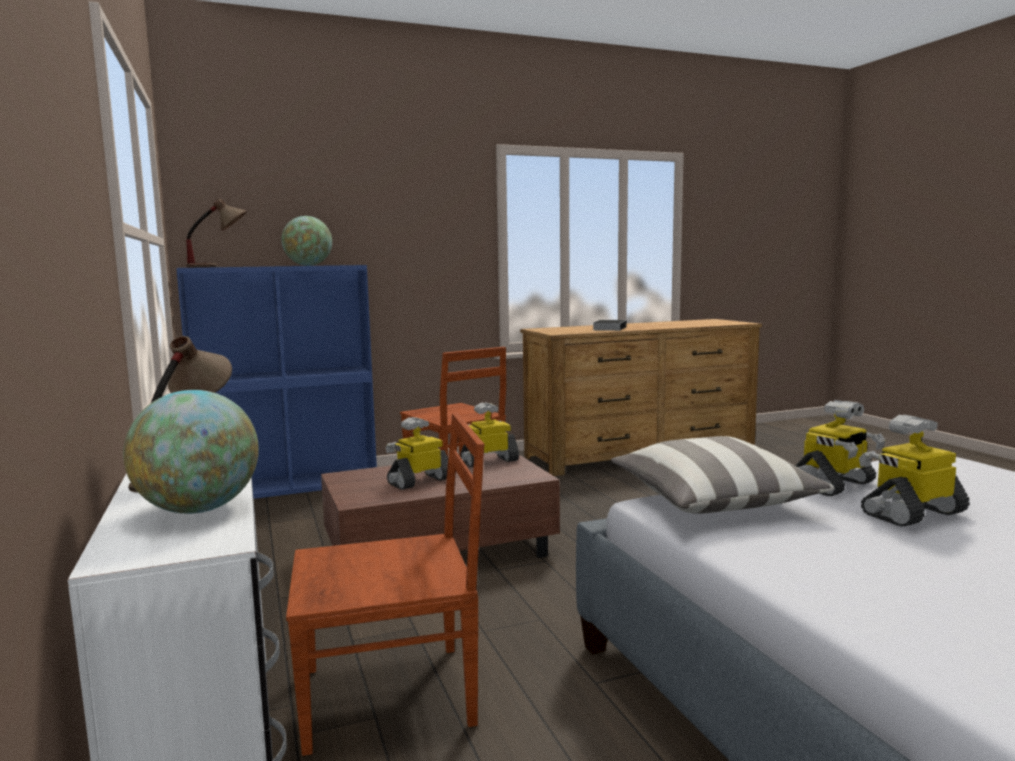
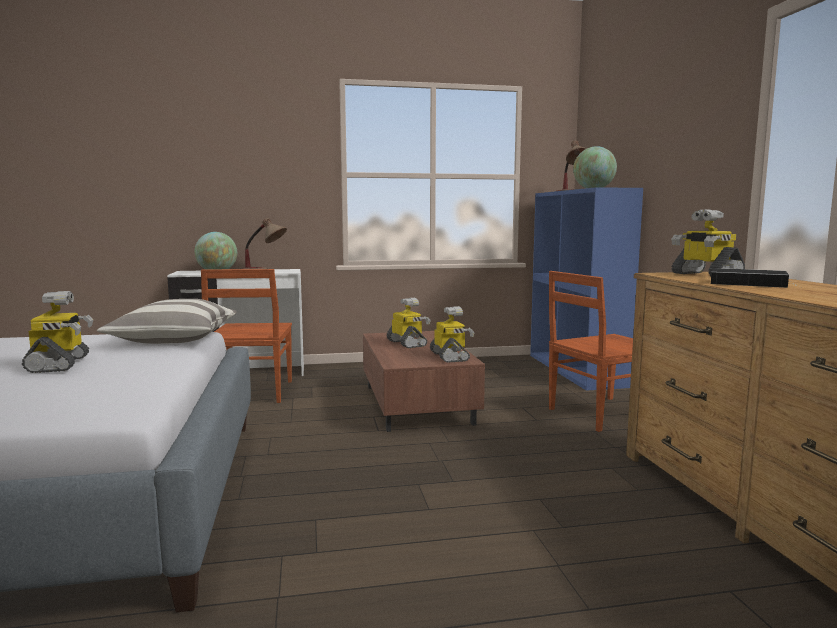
camera: 100 degrees right, 0 degrees up
(834, 485) = (140, 361): toy robot -> toy robot (705, 275)

